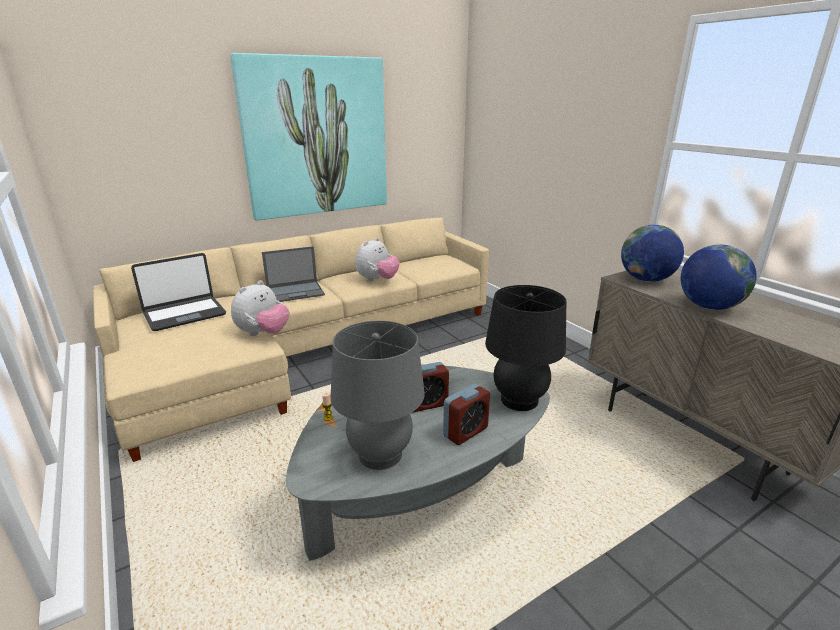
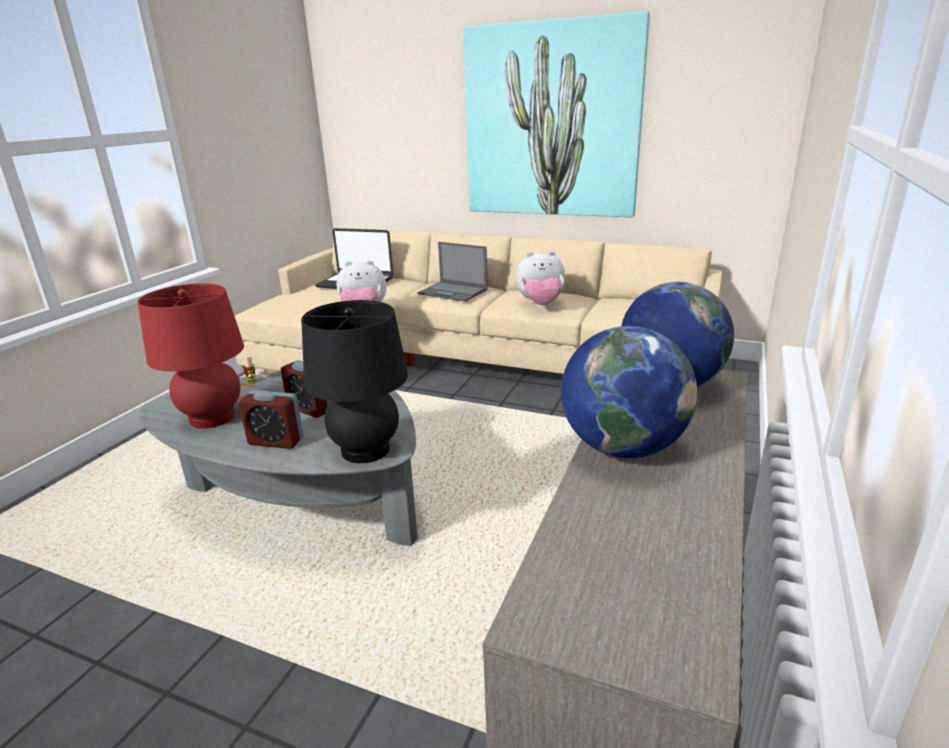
camera: 55 degrees right, 0 degrees up
(380, 454) = (212, 418): grey table lamp -> red table lamp

